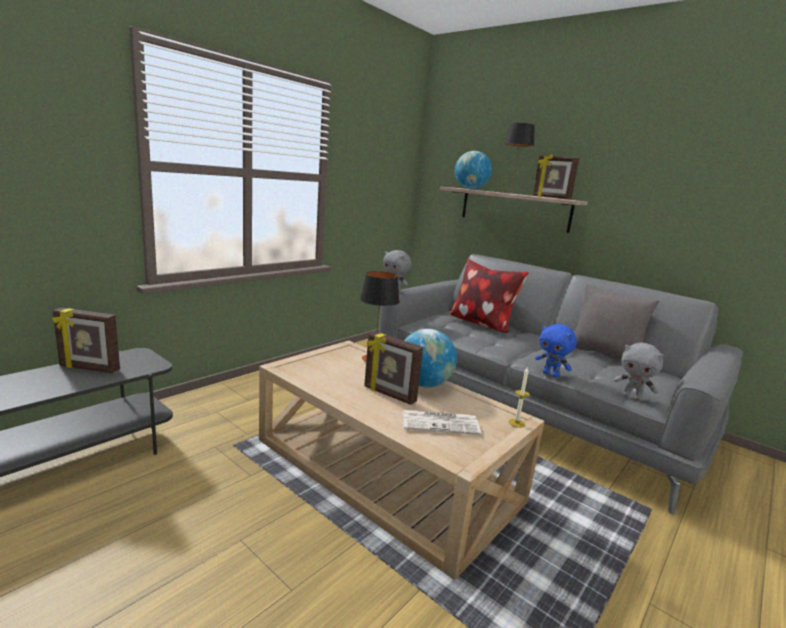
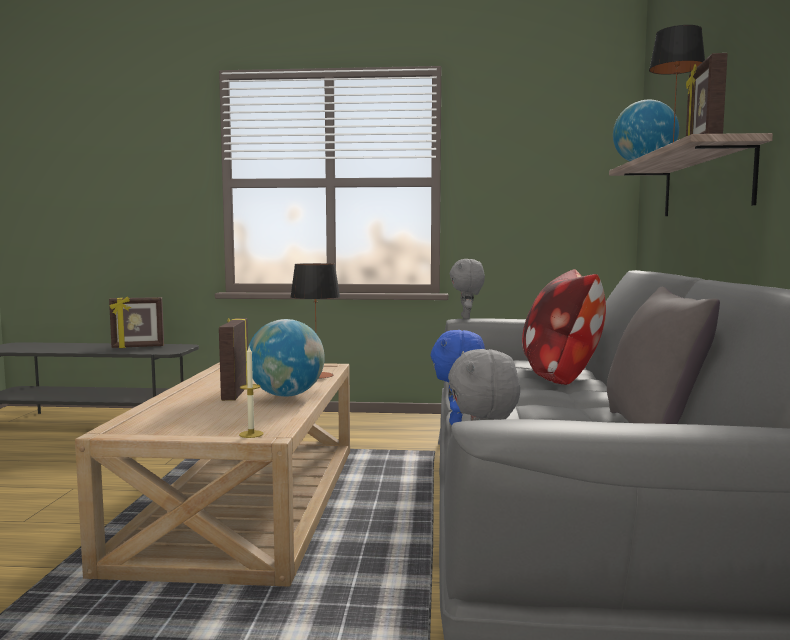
camera: 55 degrees right, 10 degrees down
(89, 368) = (138, 347): picture frame -> picture frame turned 75 degrees counterclockwise
(441, 423) = (198, 414): newspaper -> none

